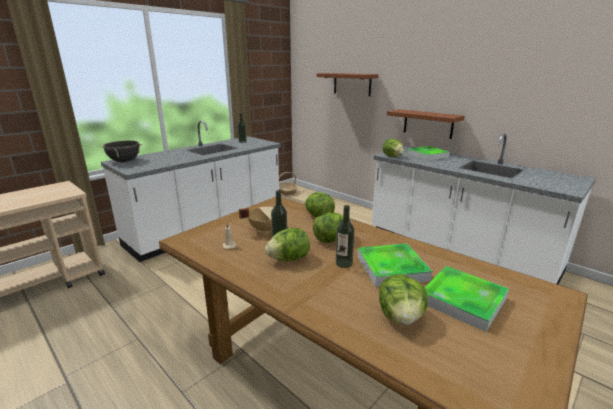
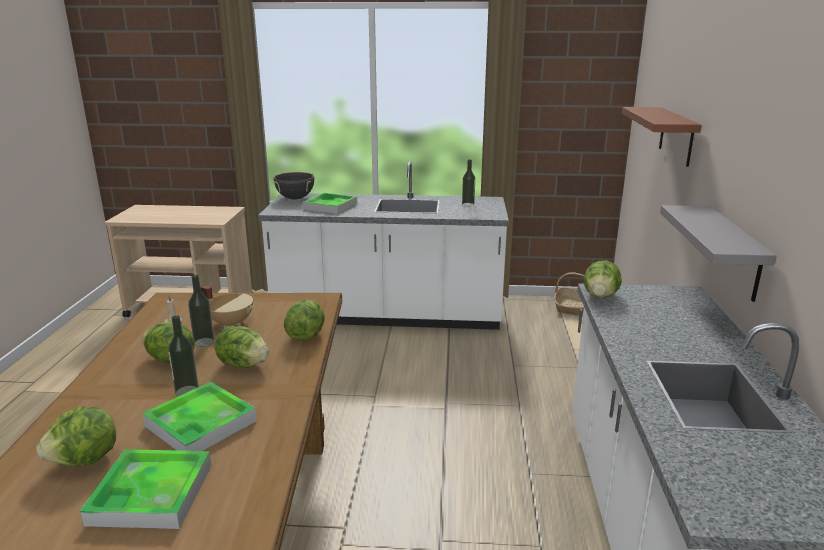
camera: 50 degrees right, 0 degrees up
(427, 155) = (672, 319): tray -> tray (330, 206)
(428, 124) = (734, 253): brown shelf -> grey shelf

